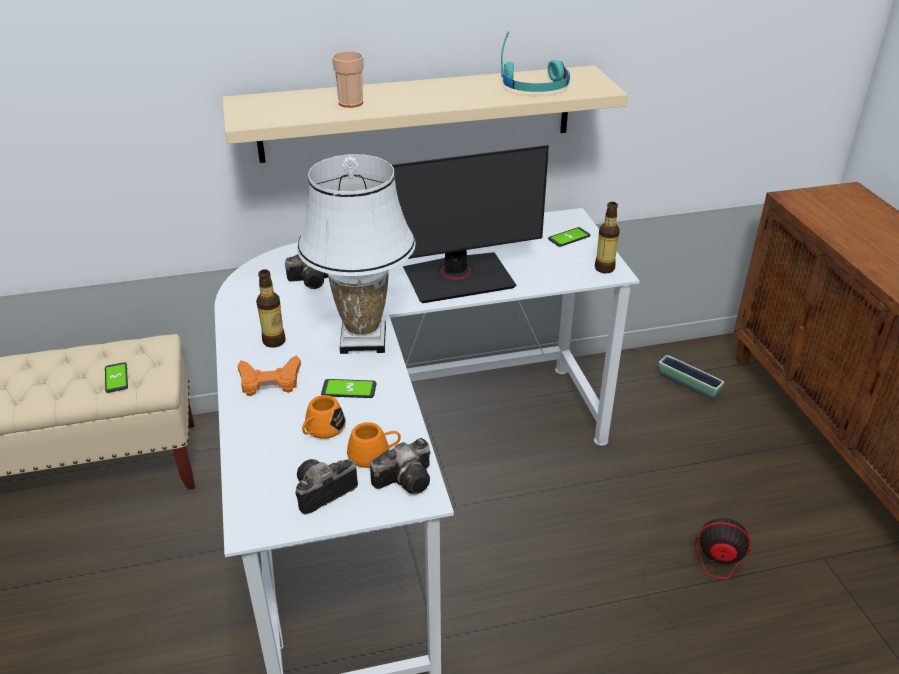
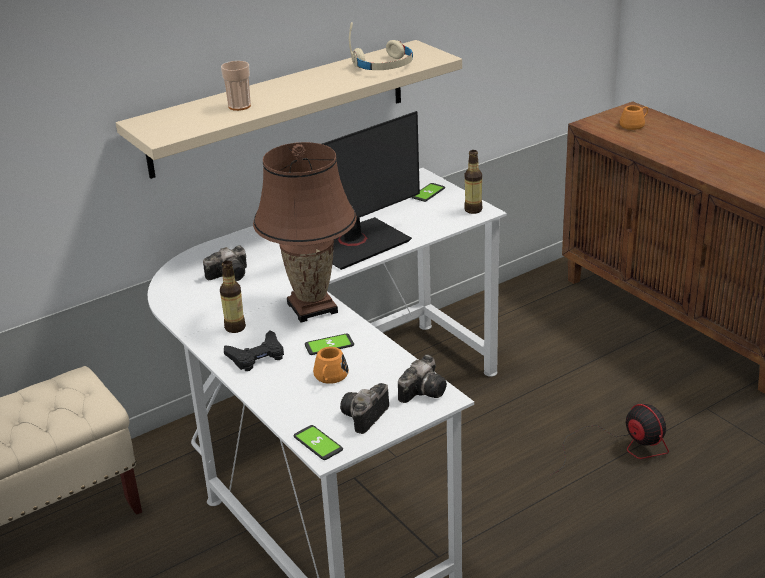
camera: 20 degrees left, 5 degrees down
(116, 378) = (59, 413): phone -> phone (318, 443)
(270, 381) = (256, 356): orange game controller -> black game controller
(362, 340) = (312, 308): white table lamp -> brown table lamp
(374, 454) = (385, 382): orange mug -> orange mug (634, 125)
(535, 87) = (384, 66): turquoise headphones -> beige headphones
(688, 384) = (539, 310): planter -> none
(698, 574) = (620, 447): fan -> fan turned 60 degrees clockwise

